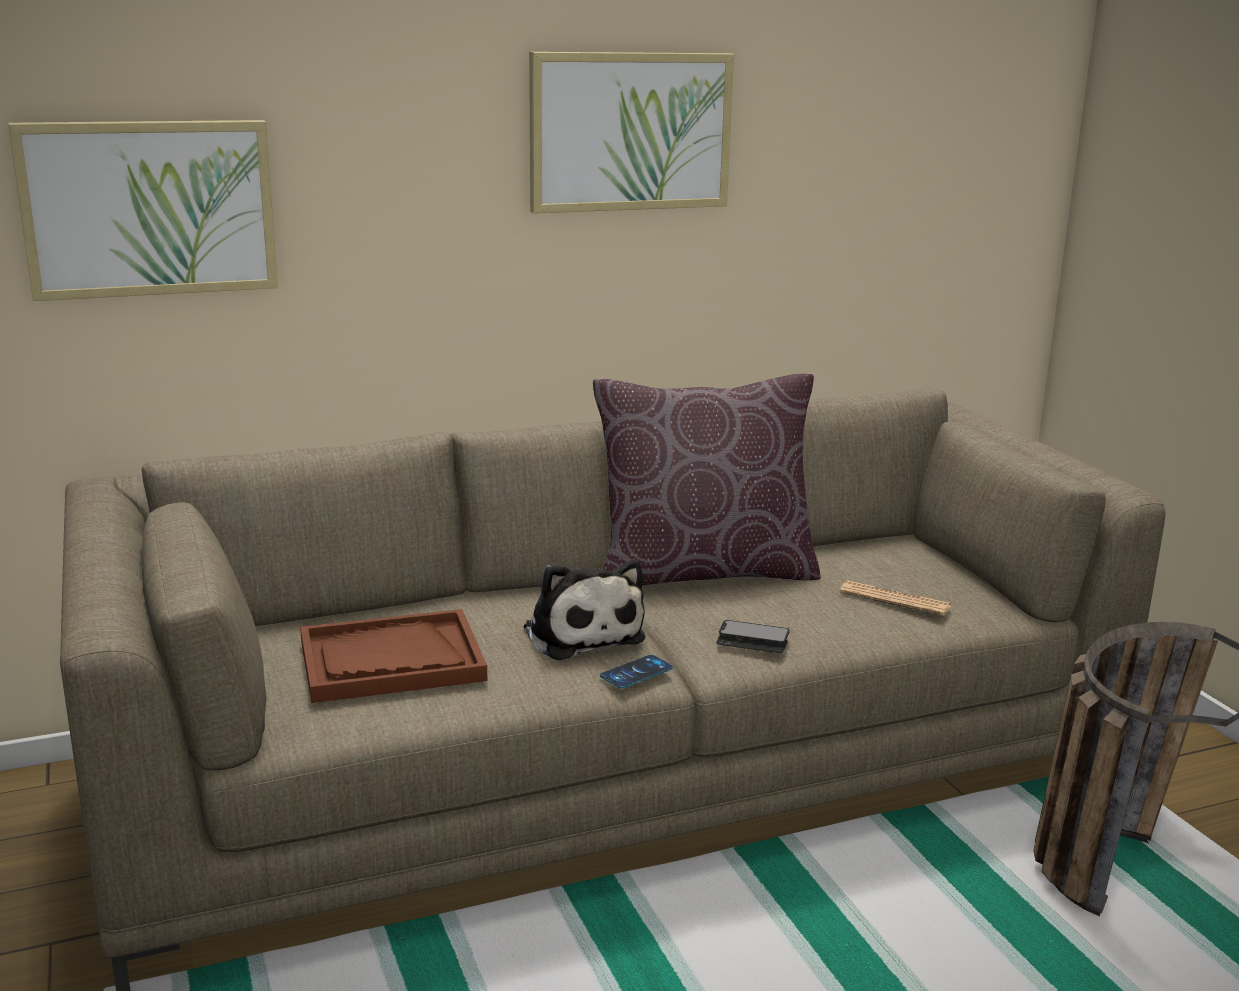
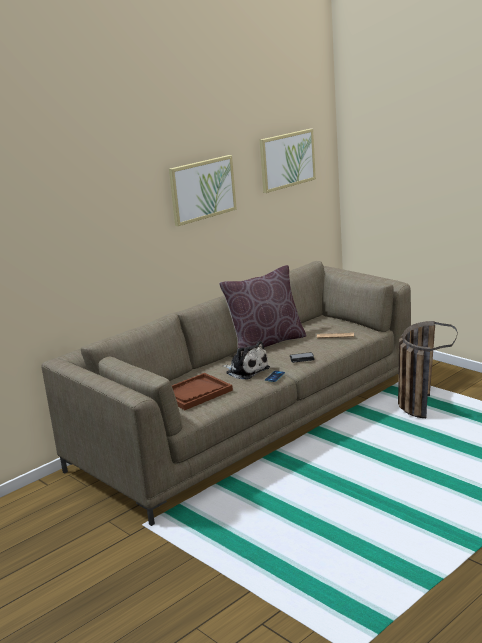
camera: 20 degrees left, 0 degrees up
(149, 208) = (57, 253): picture -> picture (287, 160)

